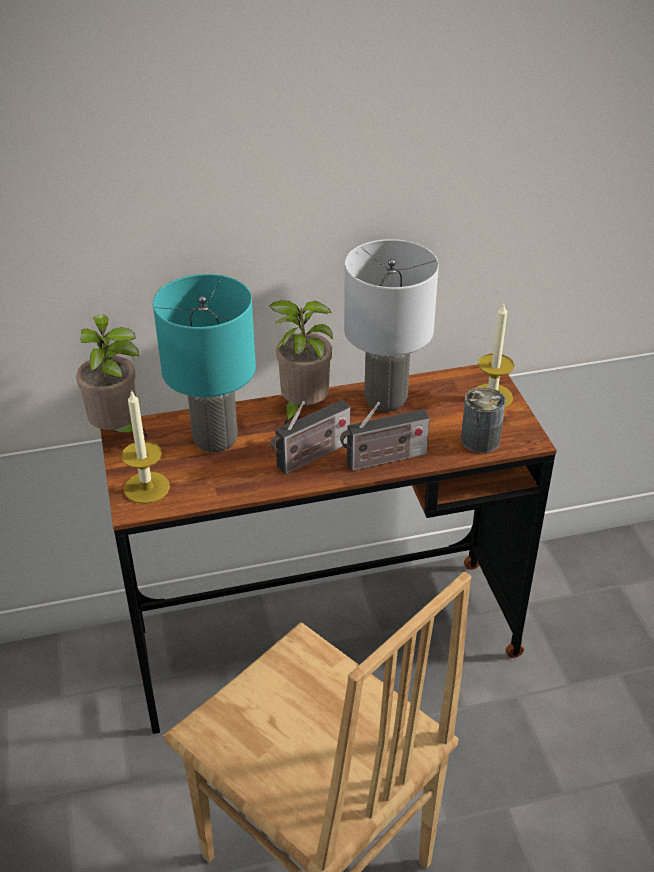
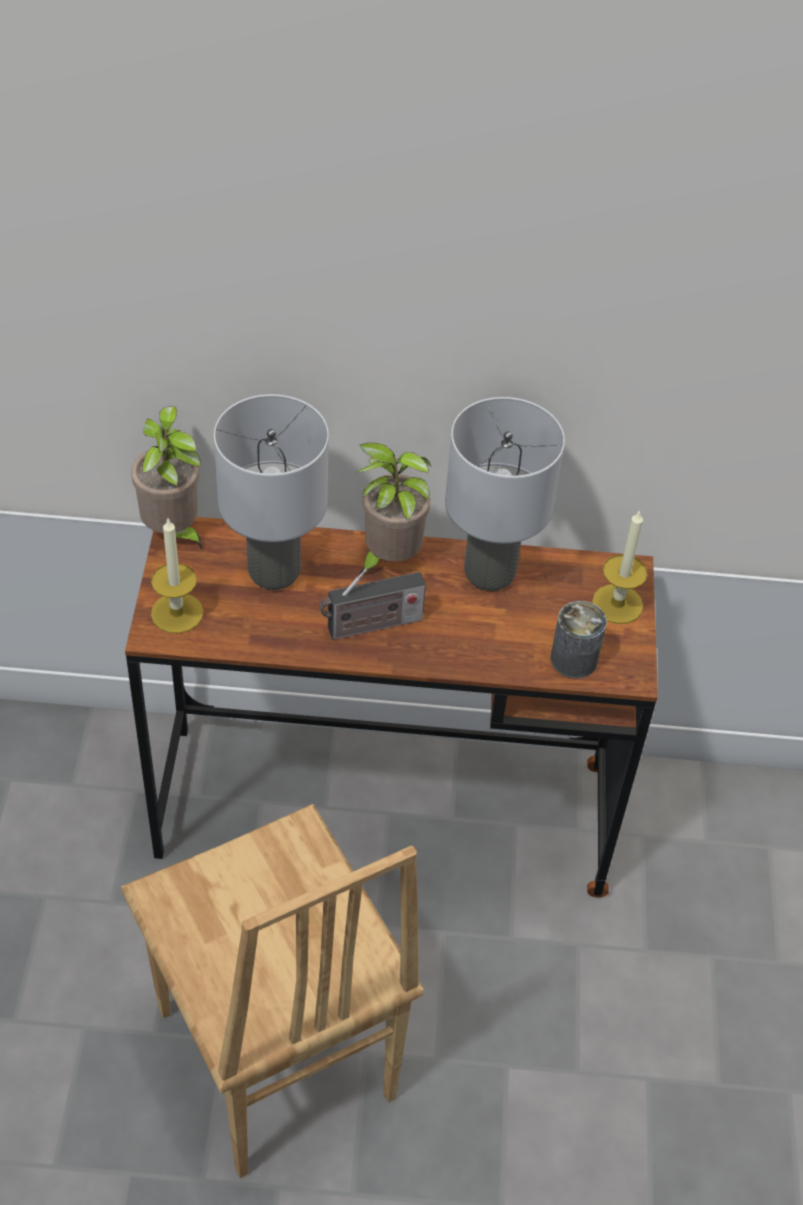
camera: 15 degrees right, 10 degrees up
(218, 439) = (277, 573): turquoise table lamp -> white table lamp
(383, 460) = (450, 653): radio -> none

